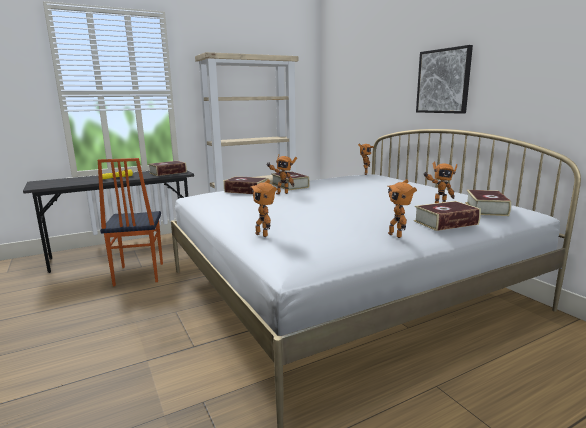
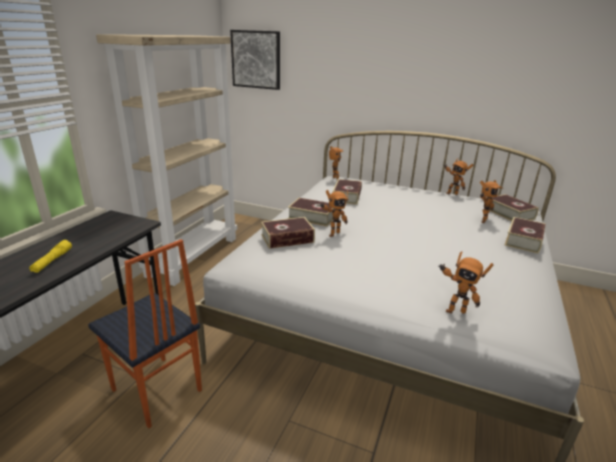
camera: 40 degrees left, 10 degrees up
(168, 172) = (115, 227): book -> book (347, 196)
(396, 235) = (529, 269): toy robot -> toy robot (452, 193)
(443, 81) = (420, 85): picture -> picture (256, 59)

